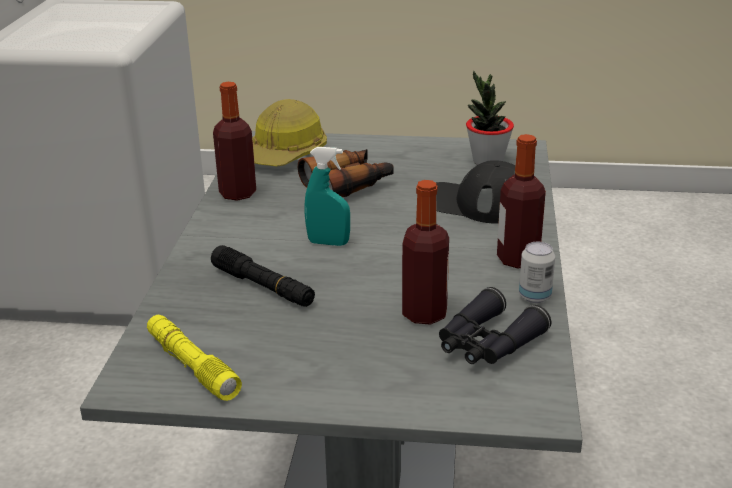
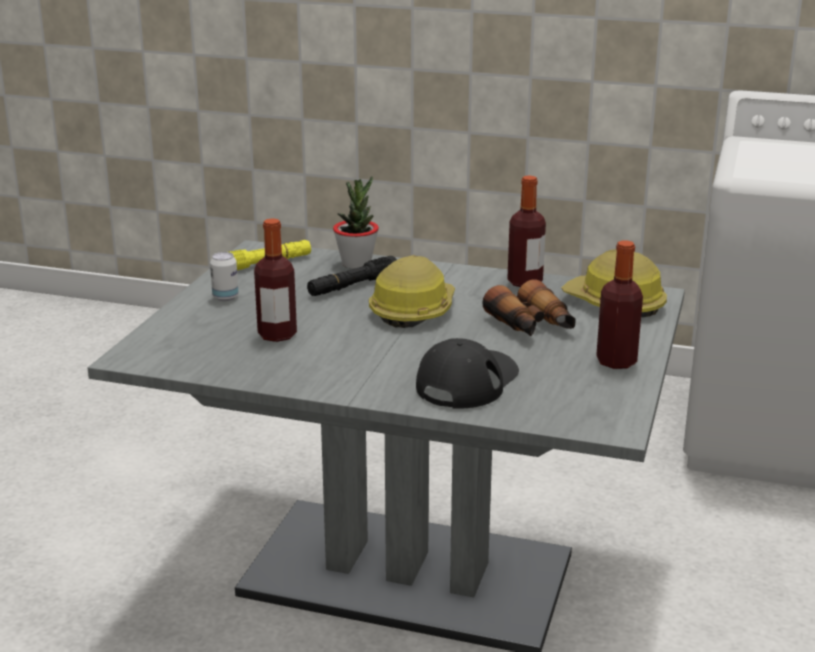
camera: 100 degrees right, 5 degrees down
(328, 243) = (413, 310): turquoise spray bottle -> hard hat
(487, 161) = (577, 401): potted plant -> potted plant (356, 264)
(487, 343) = (220, 352): black binoculars -> none
(517, 259) = (341, 383): bottle -> bottle (616, 361)
(534, 297) = (273, 380): can -> can (225, 297)

